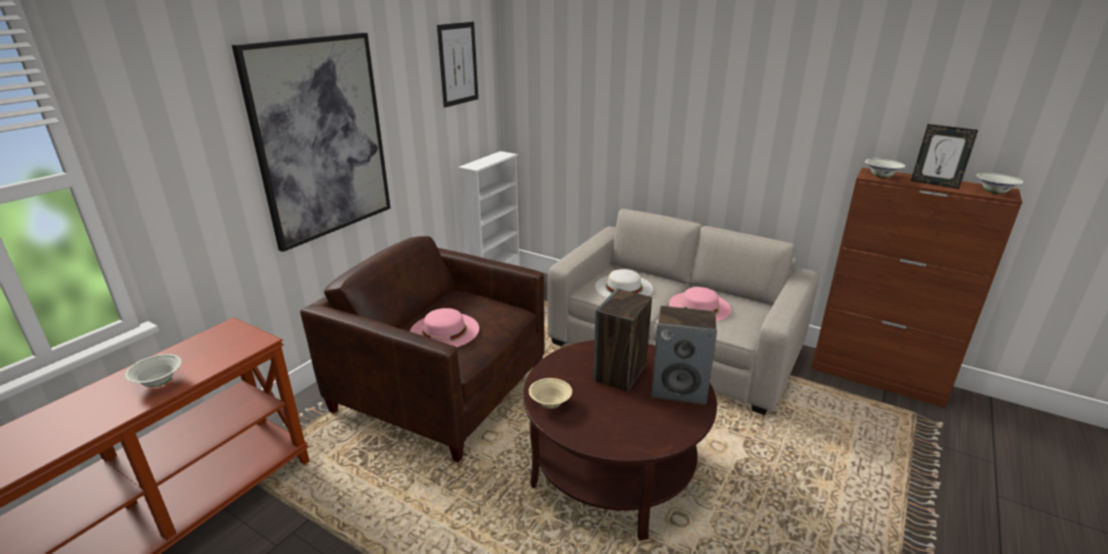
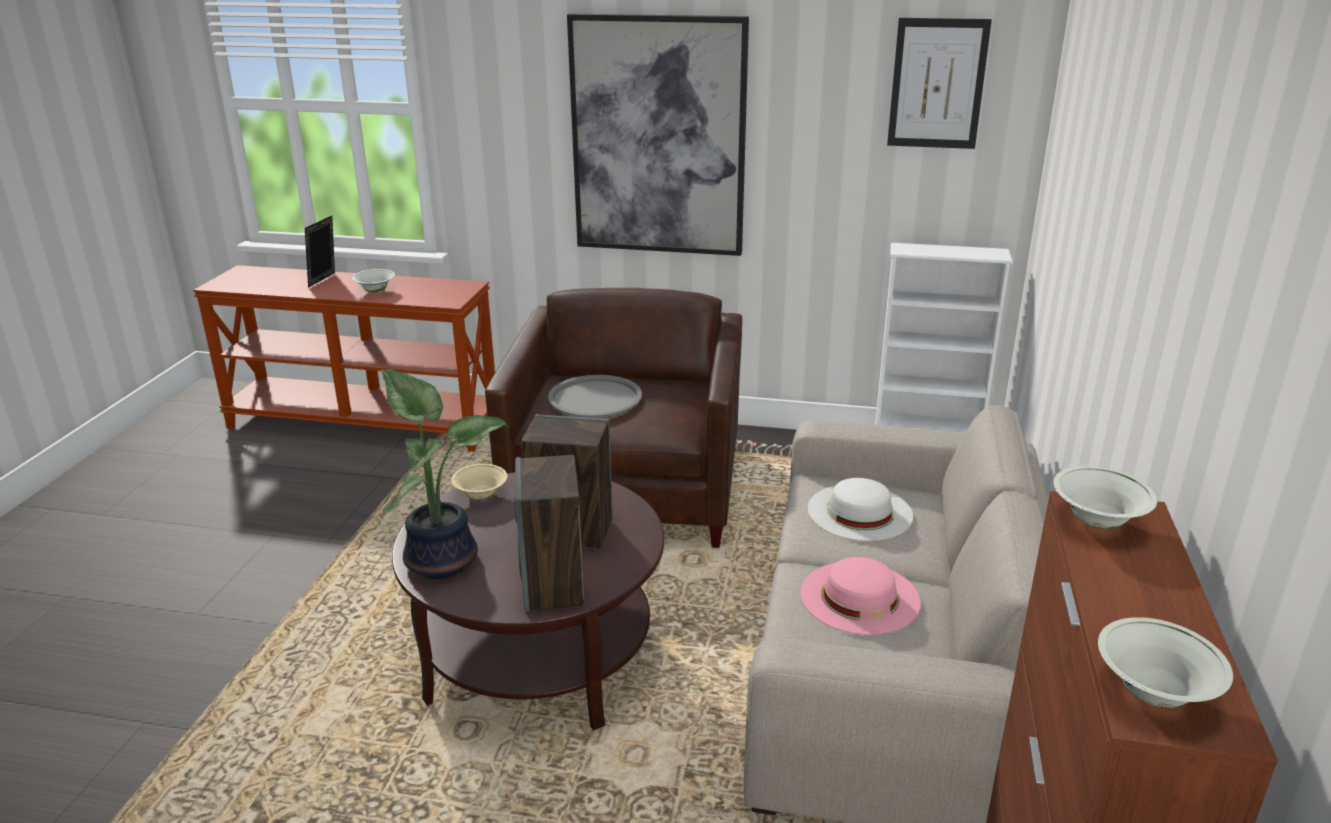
camera: 70 degrees right, 0 degrees up
(444, 330) = (595, 398): pink hat -> grey tray
(630, 433) = (443, 558): none -> potted plant
(934, 184) = (1128, 597): picture frame -> picture frame (325, 280)

